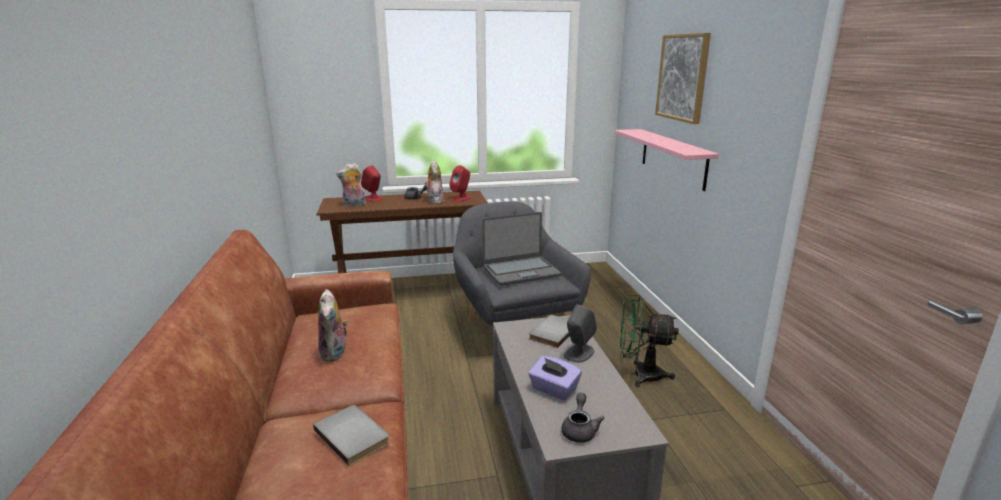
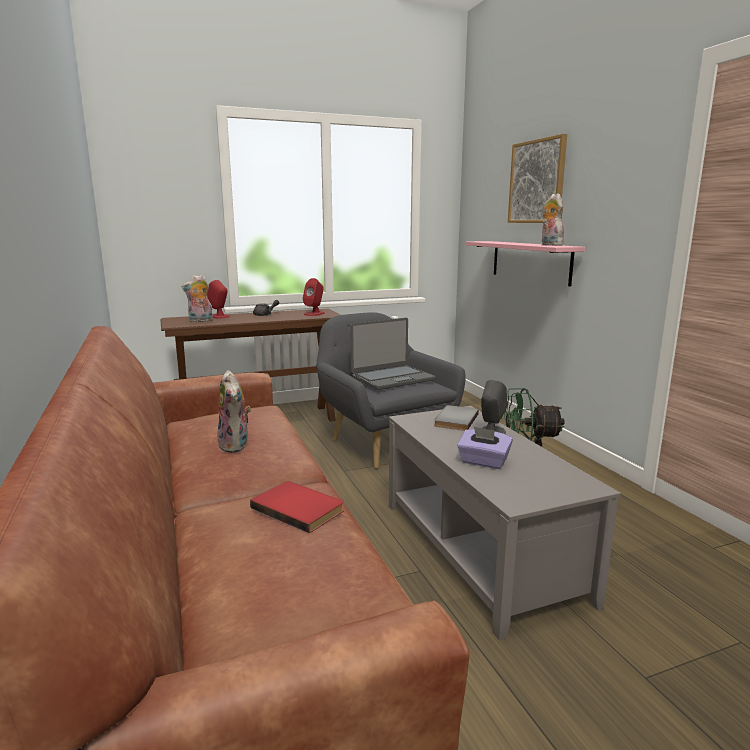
camera: 10 degrees left, 5 degrees down
(354, 435) = (299, 508): grey book -> red book
(434, 201) = (287, 316): plush toy -> plush toy (549, 245)
(579, 429) = (529, 490): grey teapot -> none

